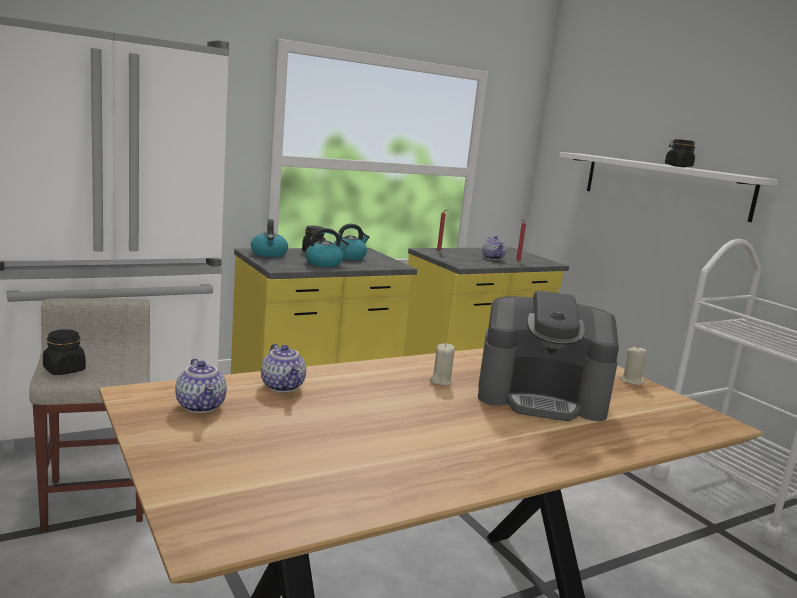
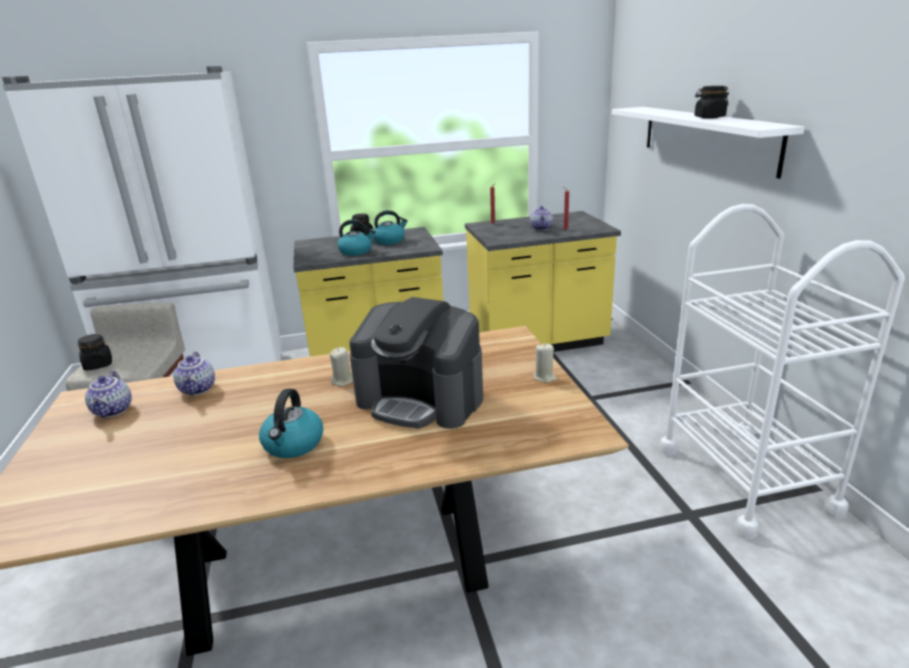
camera: 20 degrees right, 10 degrees up
(269, 254) = (317, 244): kettle -> kettle (293, 444)

